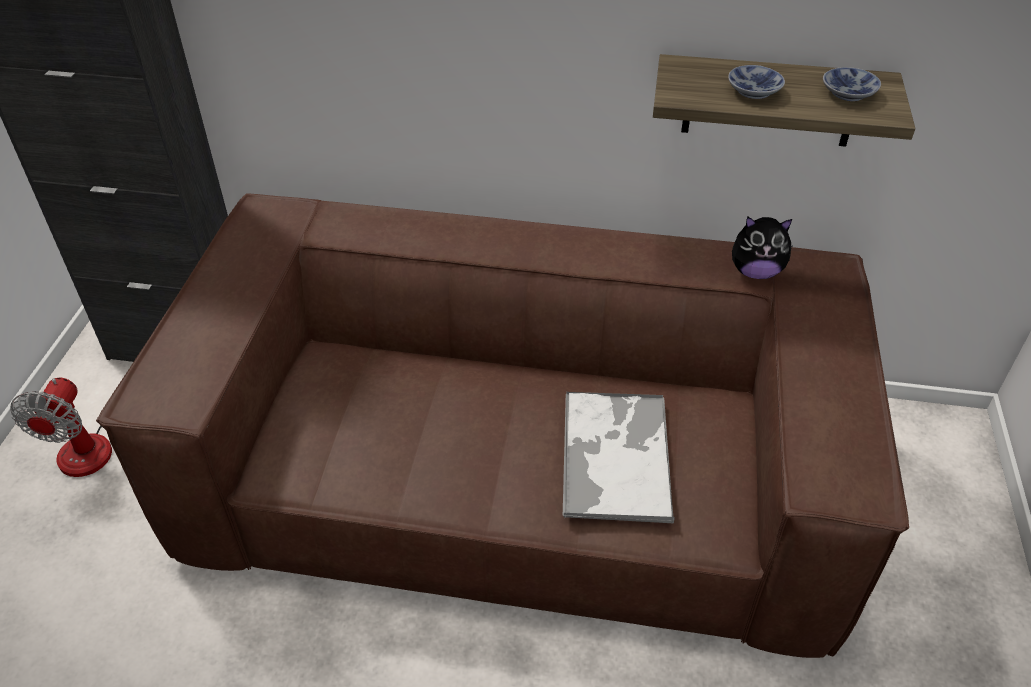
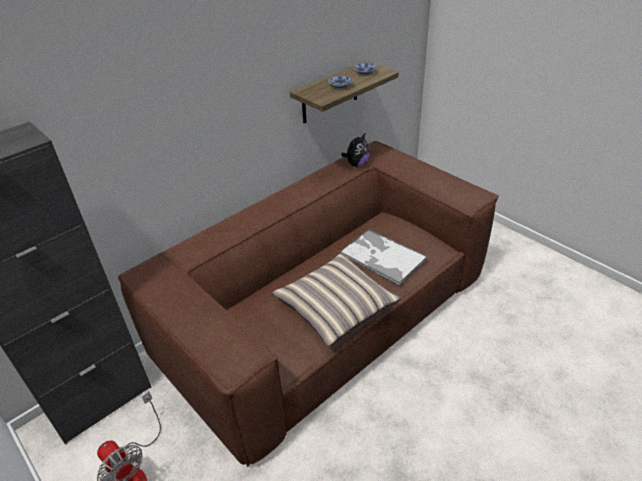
camera: 50 degrees left, 5 degrees down
(444, 460) = (336, 305): none -> pillow

